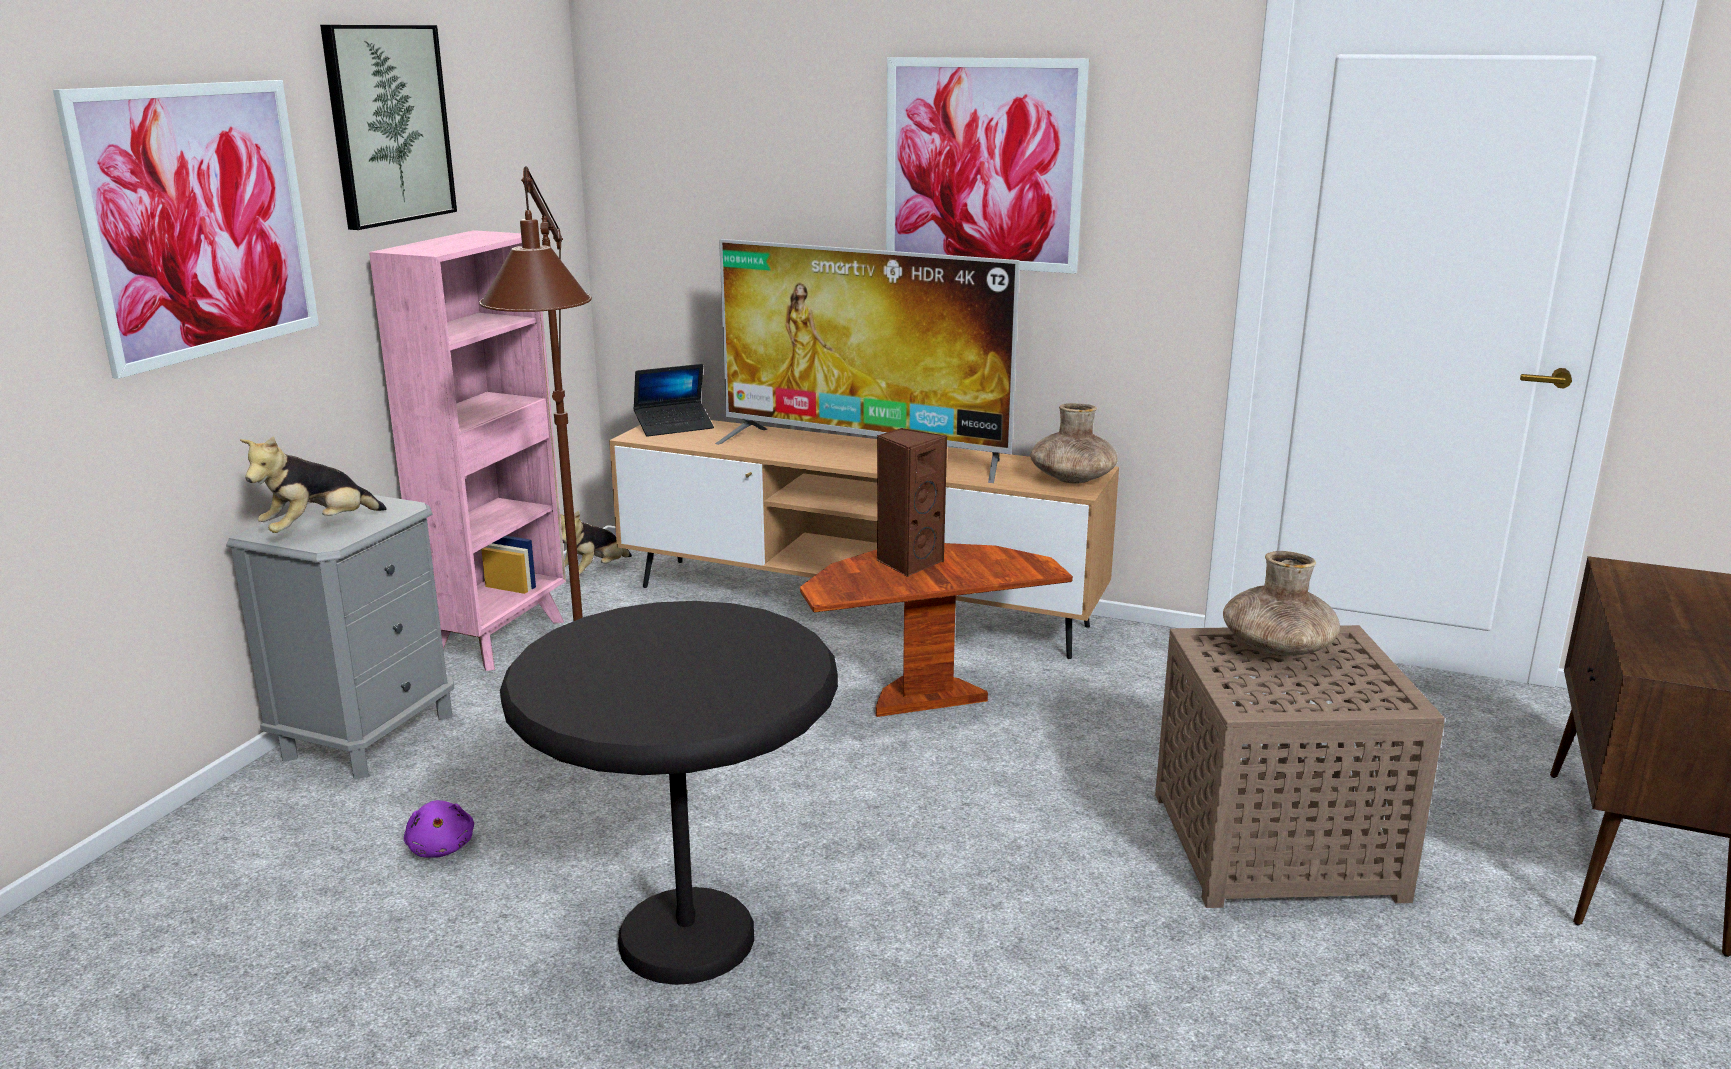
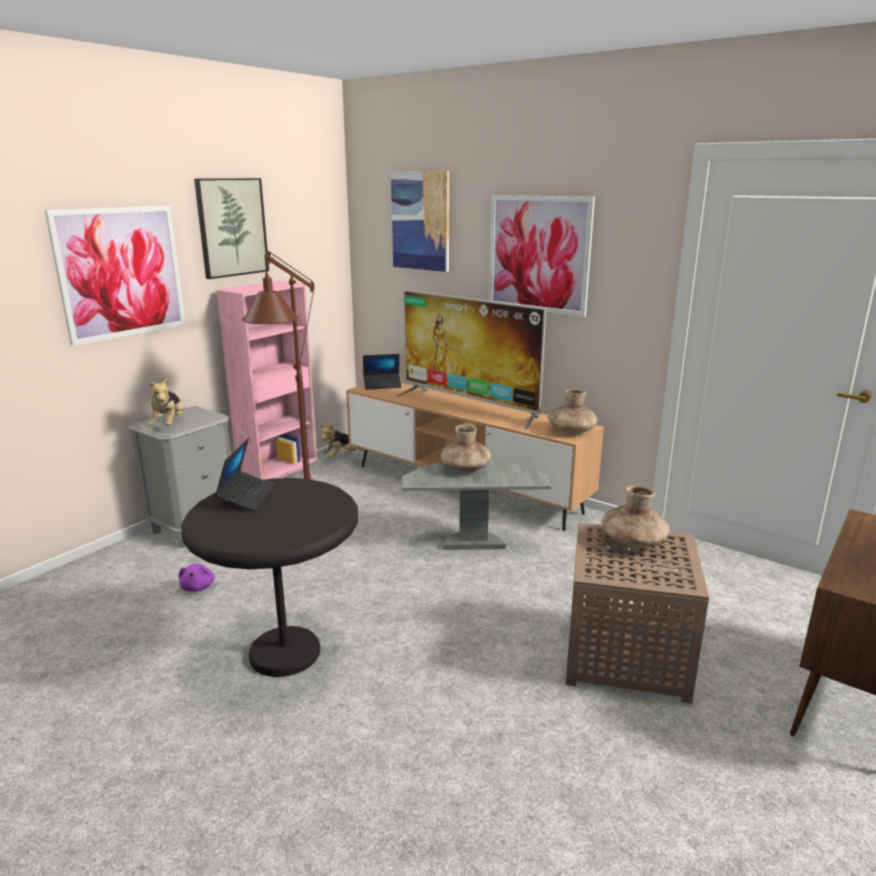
camera: 15 degrees right, 0 degrees up
(318, 529) = (169, 424): plush toy -> plush toy turned 60 degrees counterclockwise
(601, 644) = (246, 496): none -> laptop
(739, 108) = (421, 221): none -> picture
(908, 562) = (466, 469): brown speaker -> brown vase
(926, 699) = (473, 543): brown side table -> grey side table

